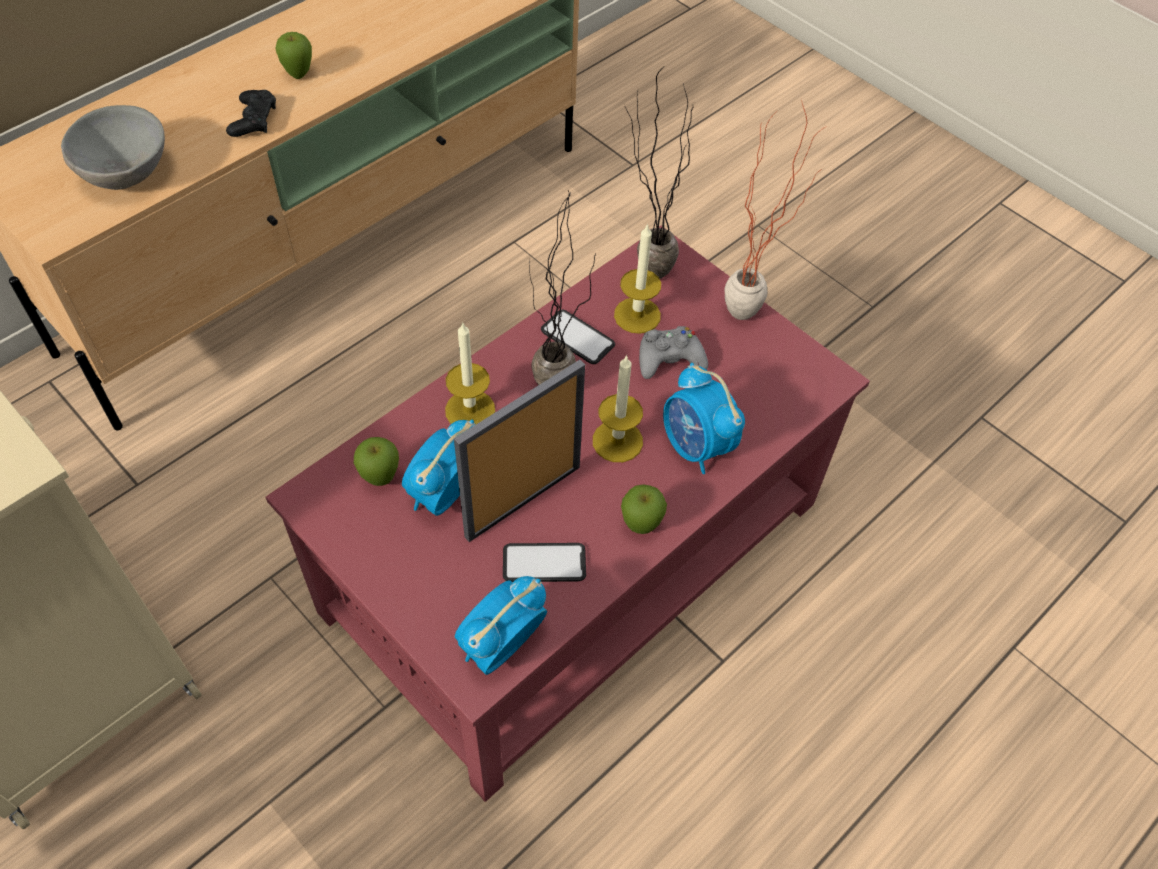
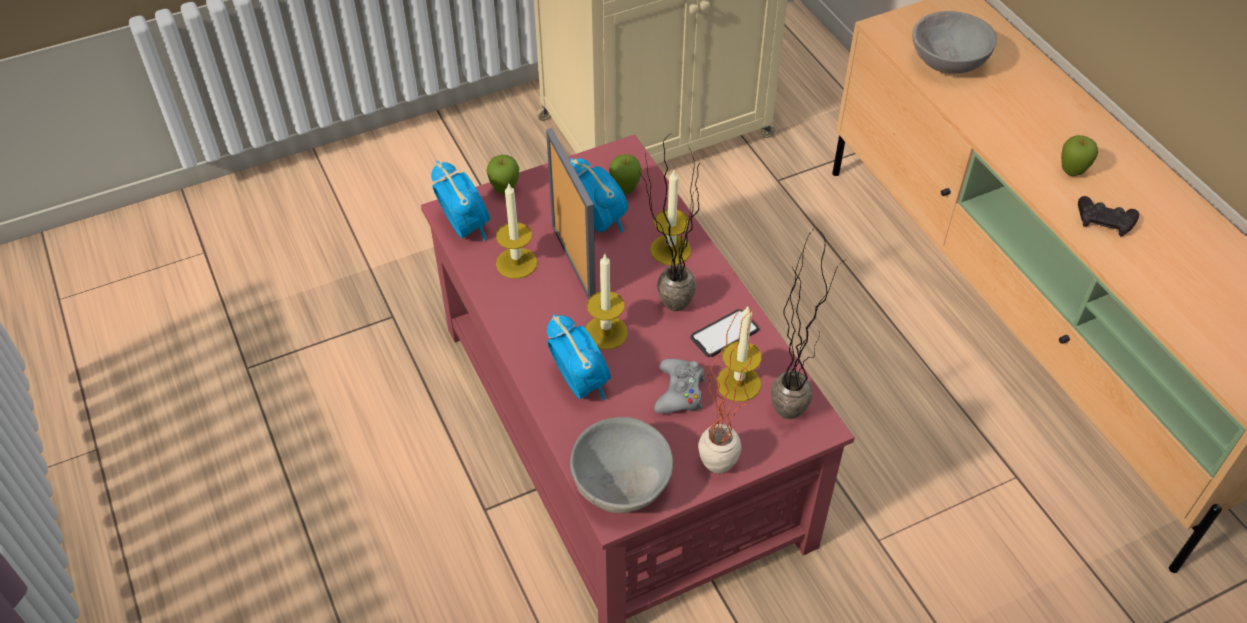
camera: 110 degrees right, 5 degrees down
(253, 120) = (1007, 138): black game controller -> black game controller (1104, 221)
(544, 563) = (516, 263): phone -> candle
(640, 526) = (521, 325): apple -> apple (505, 191)
(696, 446) = (580, 383): alarm clock -> alarm clock turned 75 degrees clockwise
(800, 379) = (623, 485): none -> grey bowl

